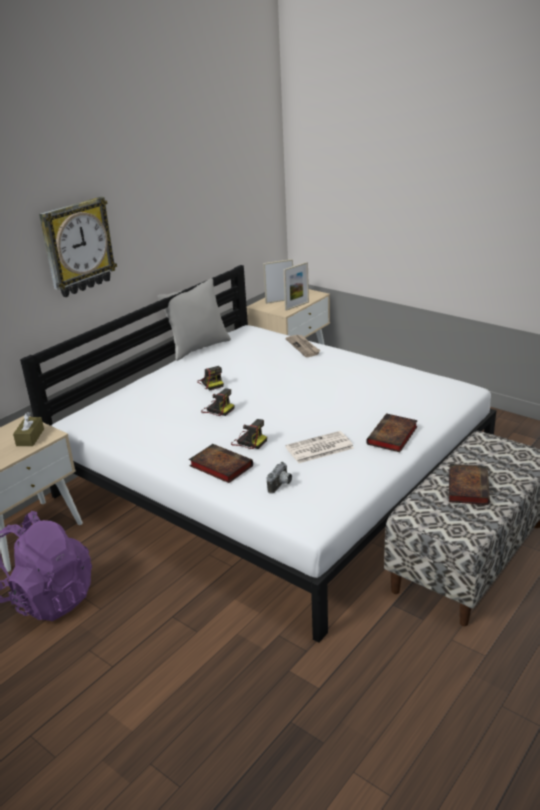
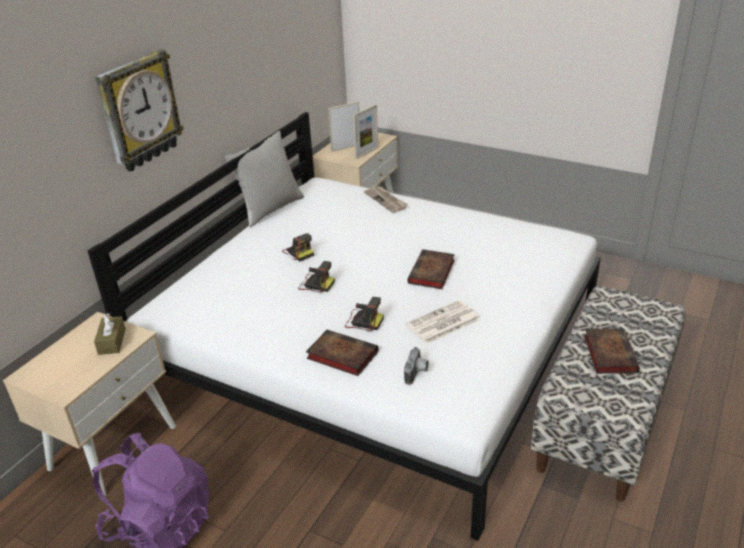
camera: 10 degrees left, 5 degrees up
(392, 436) = (516, 302): book -> book (431, 273)

